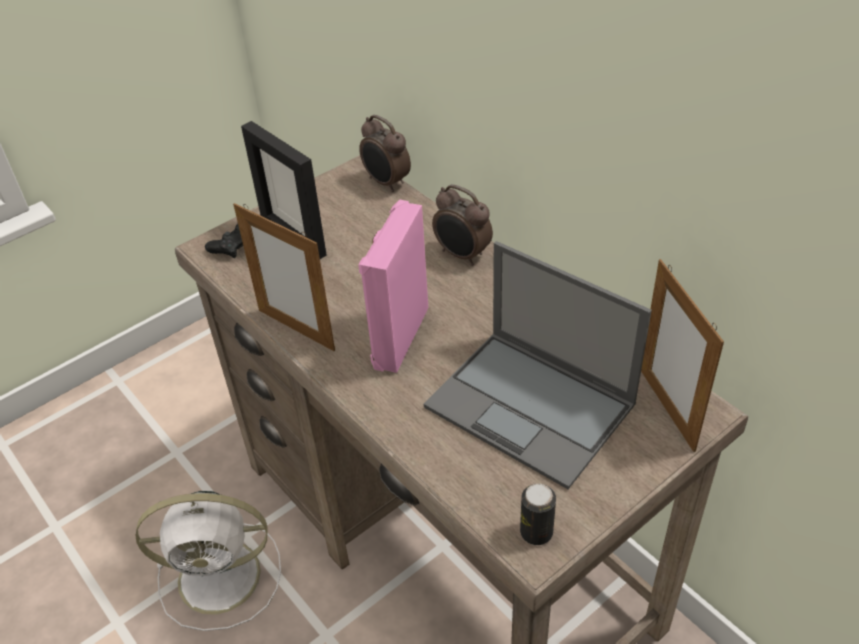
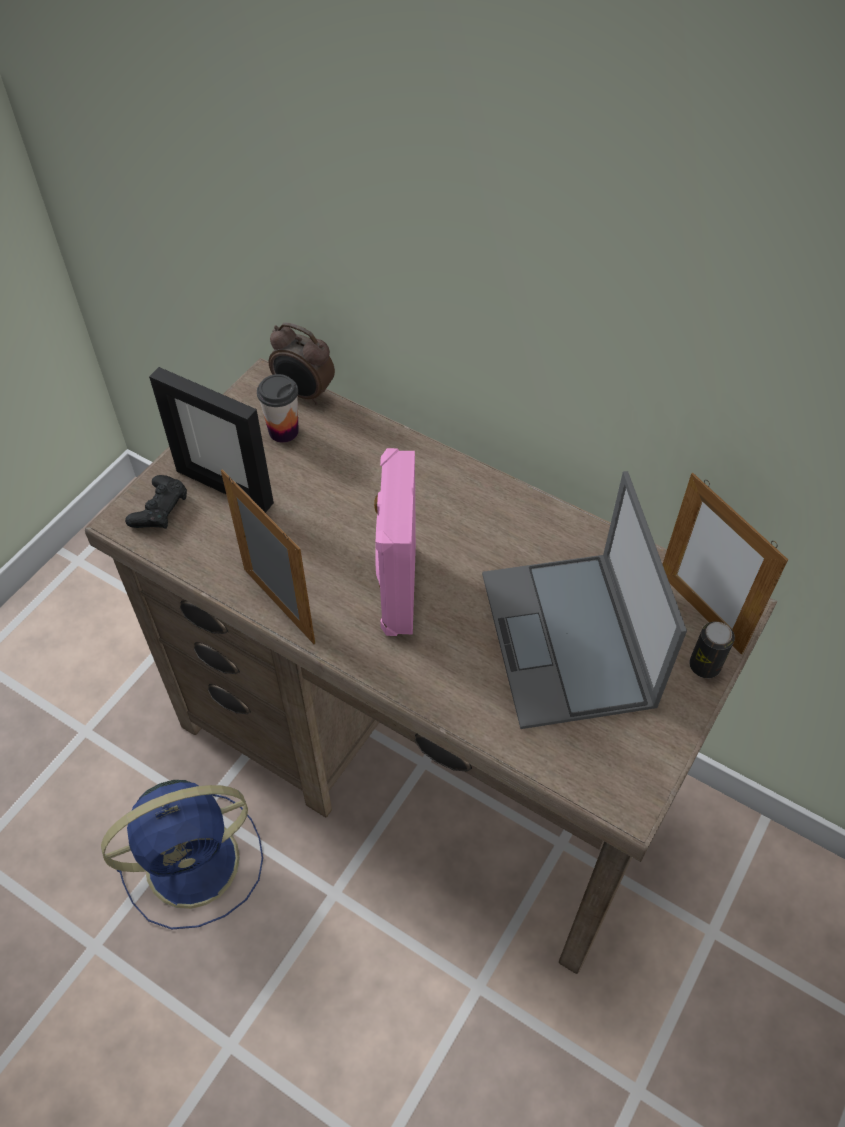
camera: 20 degrees left, 10 degrees up
(223, 576) = (197, 860): white fan -> blue fan
(296, 329) = (278, 606): picture frame -> picture frame turned 150 degrees counterclockwise
(357, 206) = (283, 431): none -> cup
(462, 255) = (426, 473): alarm clock -> none
(532, 406) = (568, 641): laptop -> laptop turned 60 degrees clockwise
(536, 532) = (623, 781): can -> can (704, 665)

